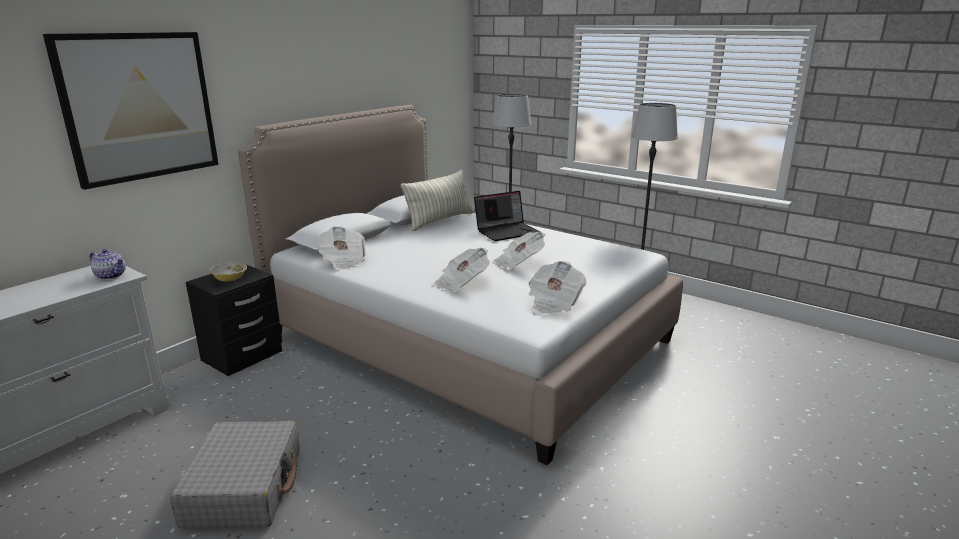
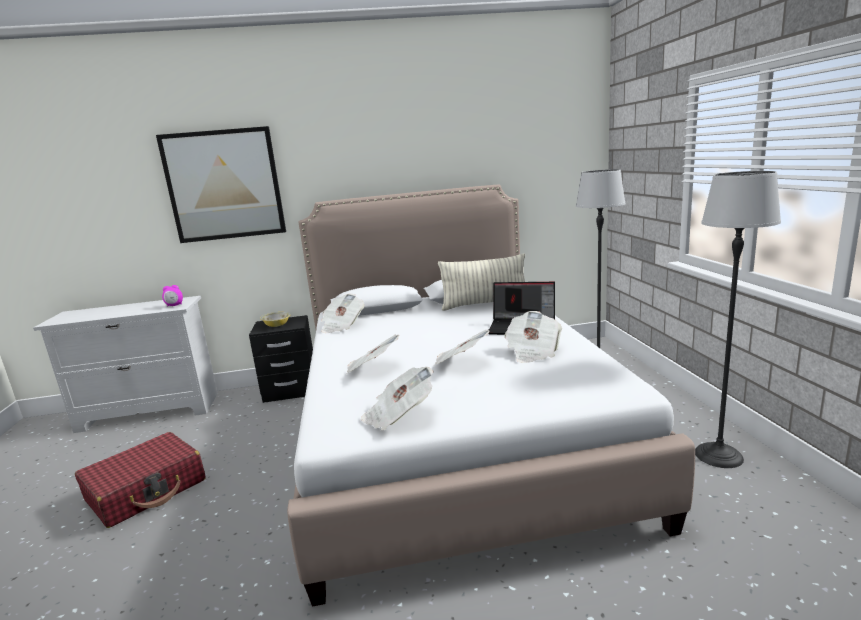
camera: 45 degrees right, 5 degrees down
(111, 275) = (174, 305): teapot -> alarm clock
(244, 487) = (147, 490): grey suitcase -> red suitcase
(549, 246) = (532, 352): none -> newspaper

